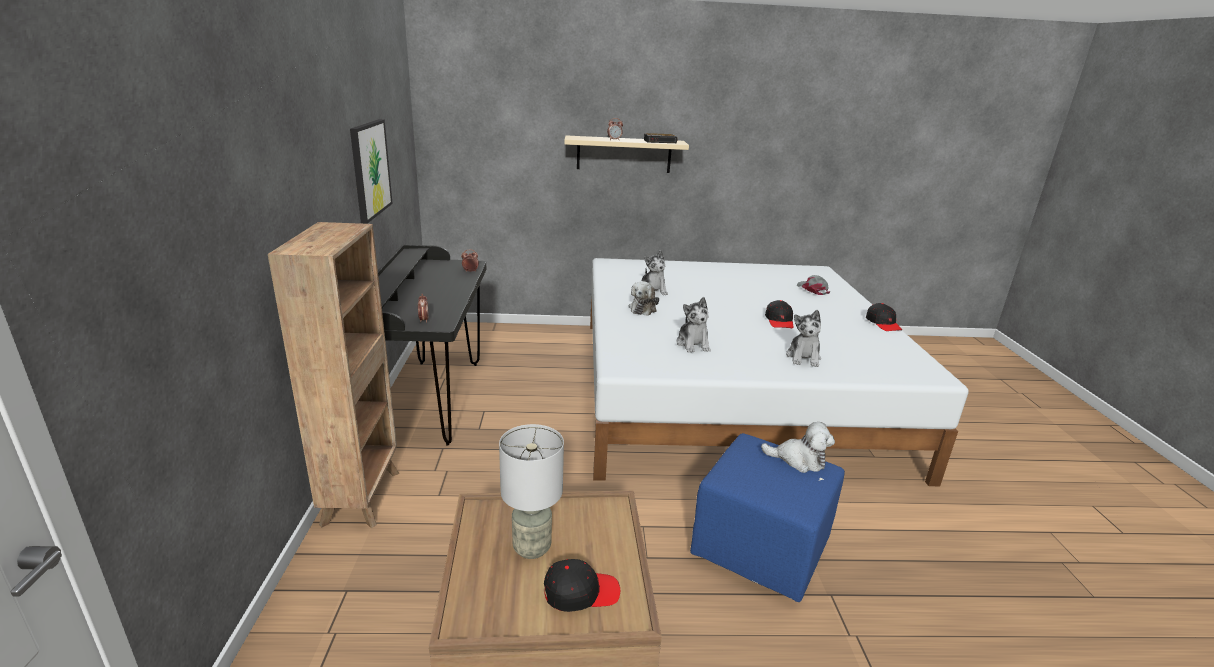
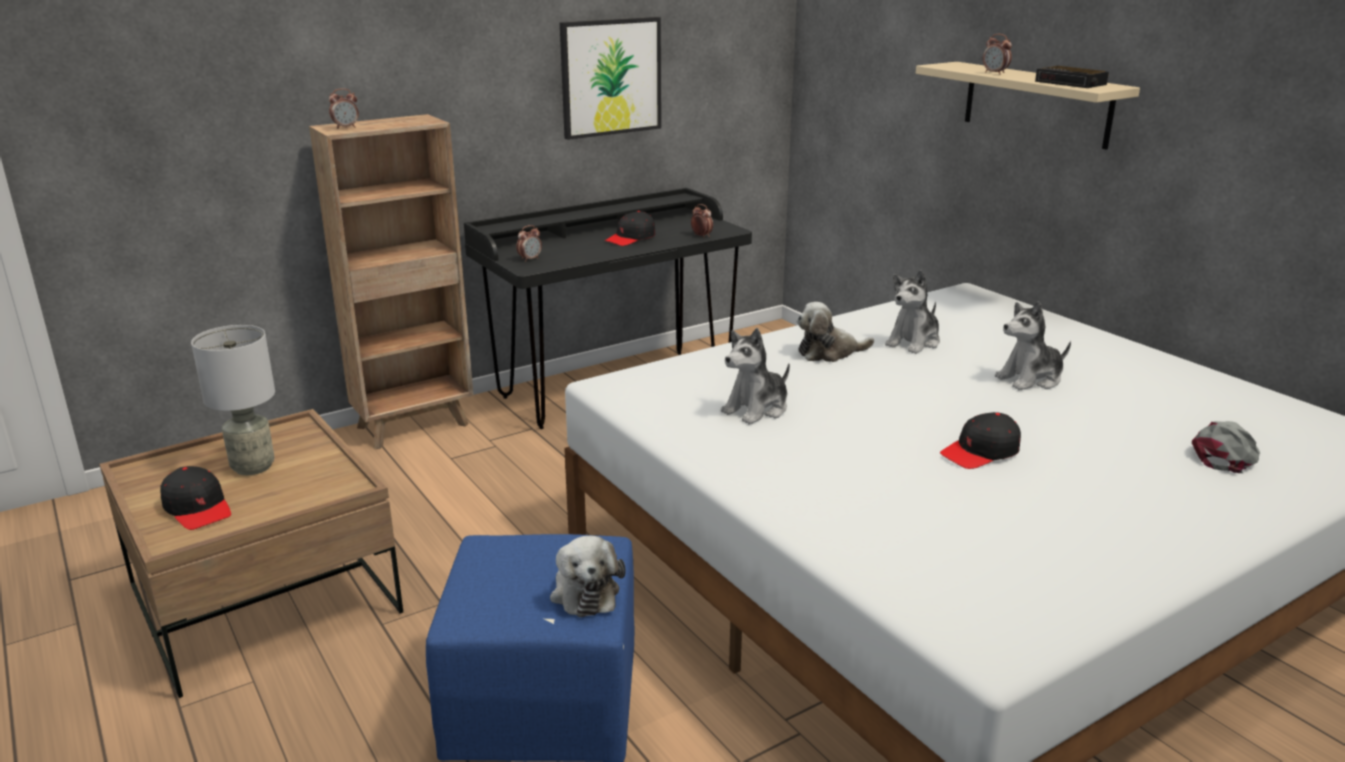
camera: 60 degrees right, 0 degrees up
(314, 246) = (346, 128): none -> alarm clock
(803, 357) = (849, 498): plush toy -> plush toy (1030, 379)
(883, 323) = (1187, 556): black cap -> black cap (631, 238)

